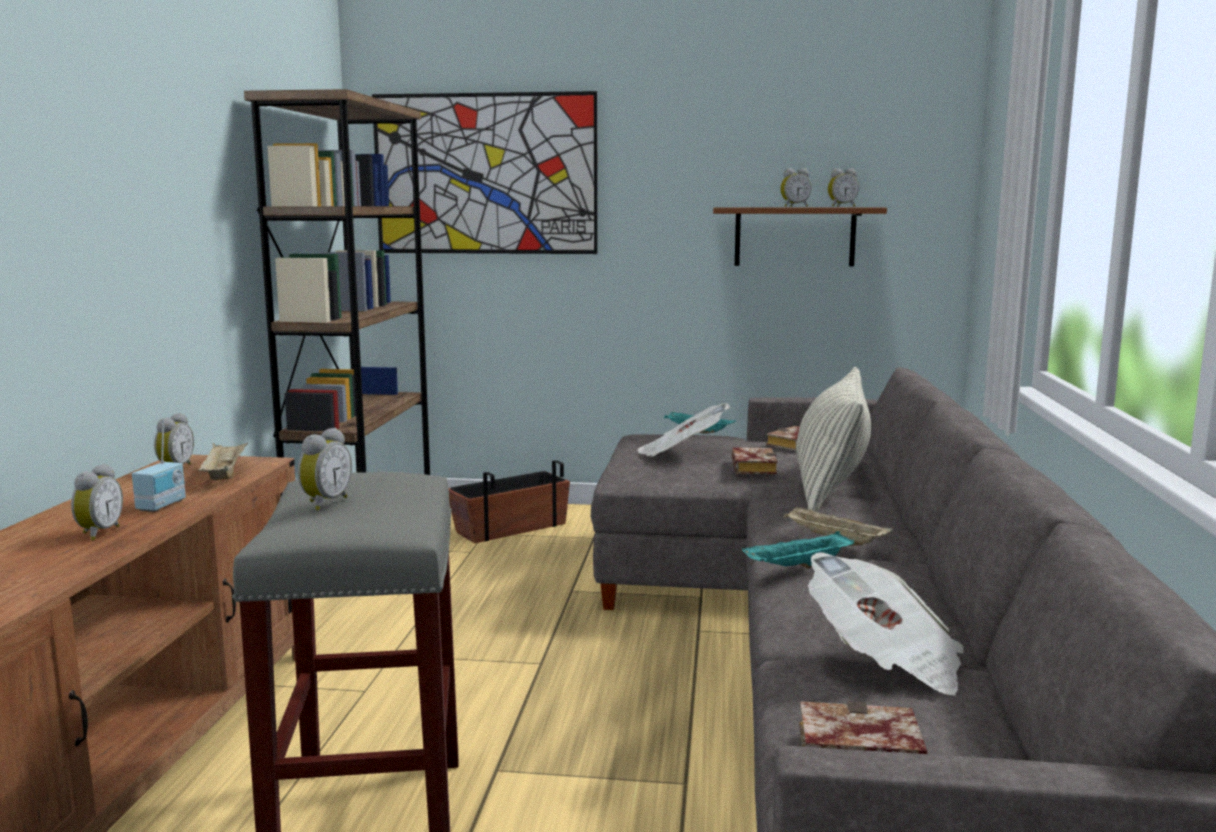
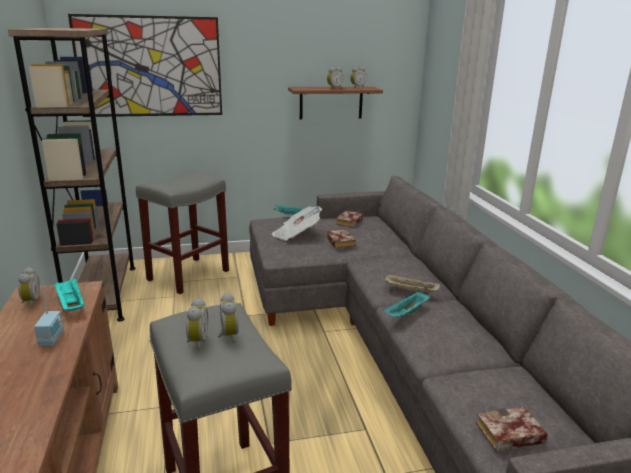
camera: 20 degrees left, 10 degrees up
(97, 533) = (30, 374): alarm clock -> alarm clock (227, 336)
(224, 475) = (70, 304): beige tray -> turquoise tray
(510, 528) = (188, 276): planter -> grey stool
(830, 486) = (384, 251): pillow -> none
(885, 661) = (483, 372): newspaper -> none

